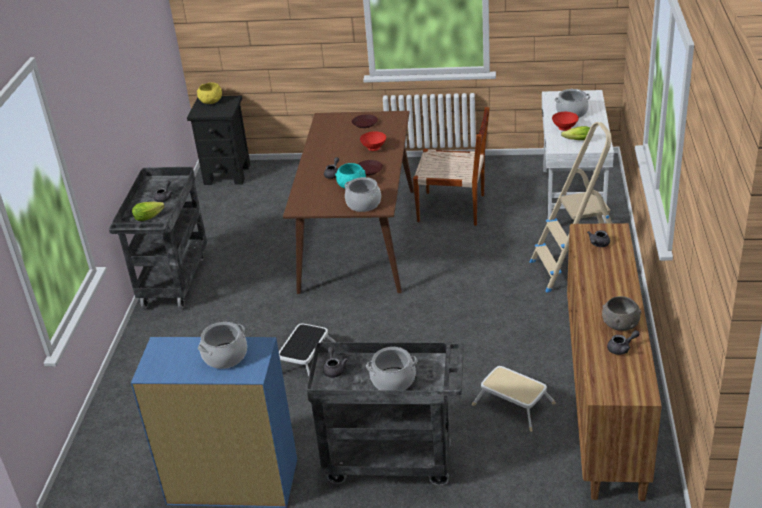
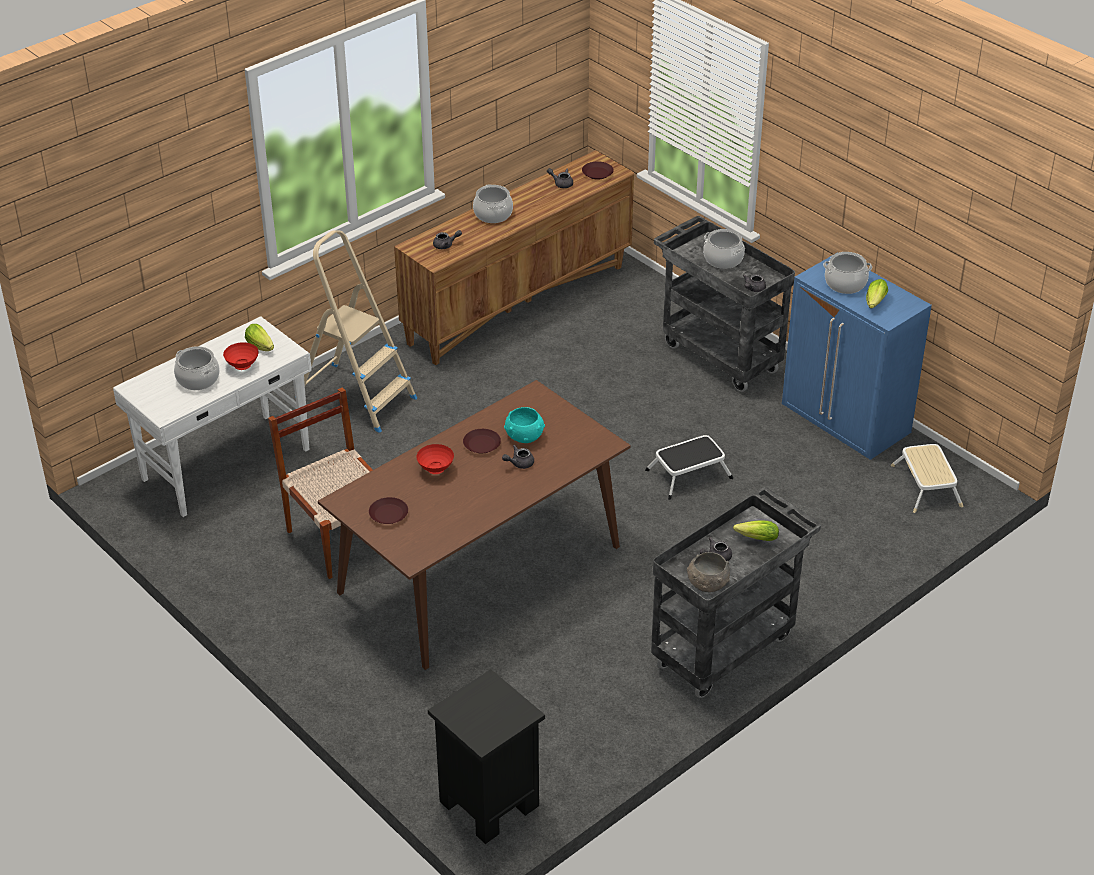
camera: 140 degrees left, 5 degrees up
(183, 353) = (874, 303): none -> lettuce
(211, 101) = (479, 727): yellow bowl -> none
(363, 204) = (544, 408): cooking pot -> cooking pot (493, 214)
(513, 404) = (580, 341): beige step ladder -> beige step ladder (925, 486)
(613, 380) = (597, 173): none -> brown plate
(620, 324) = (536, 194): grey bowl -> grey bowl (707, 584)

